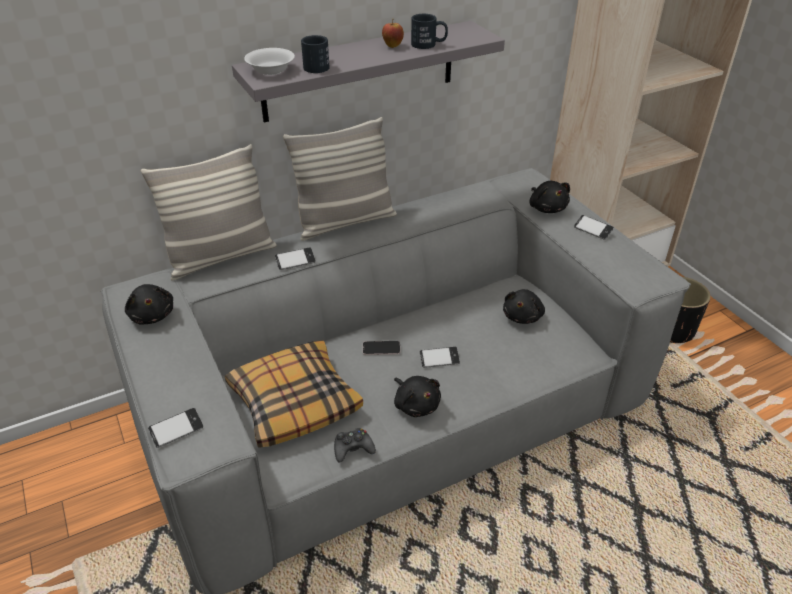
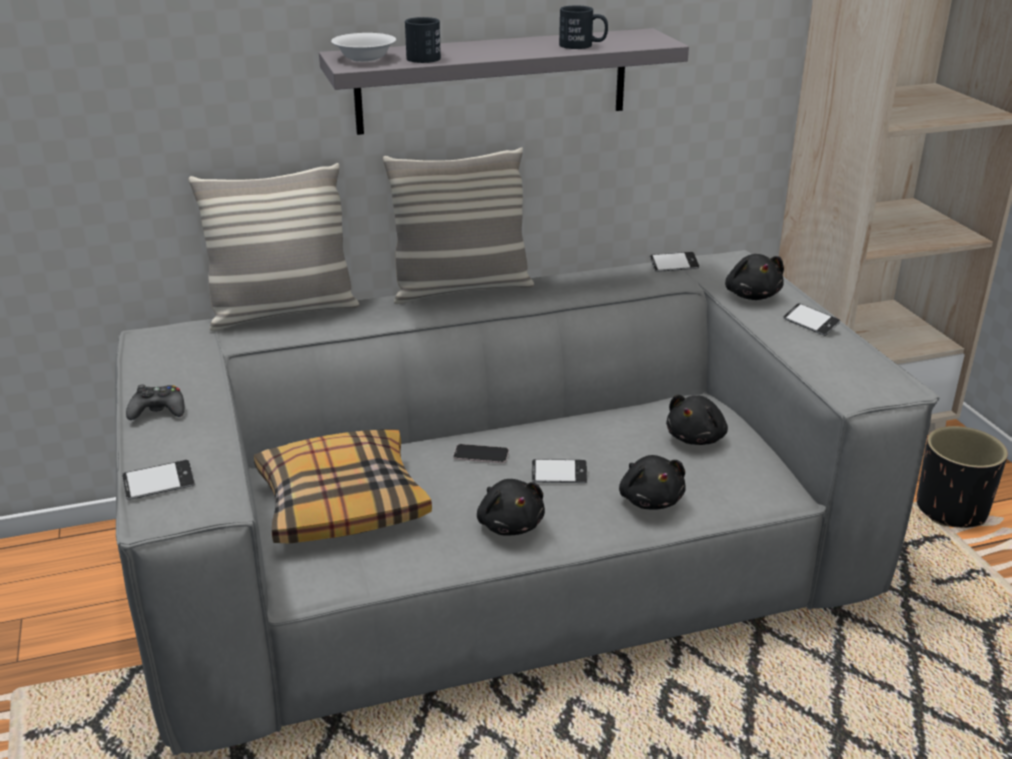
camera: 10 degrees right, 10 degrees down
(152, 315) = (173, 364): black plush toy -> black plush toy (650, 499)
(295, 261) = (378, 324): phone -> phone (674, 266)
(353, 448) = (405, 564): black game controller -> black game controller (158, 411)
(392, 46) = (534, 45): apple -> none

